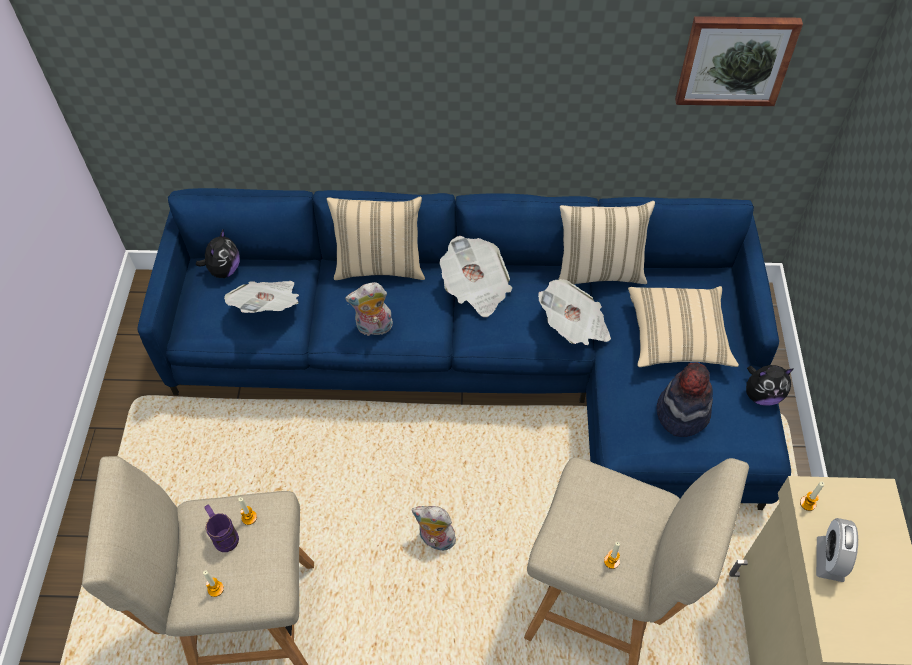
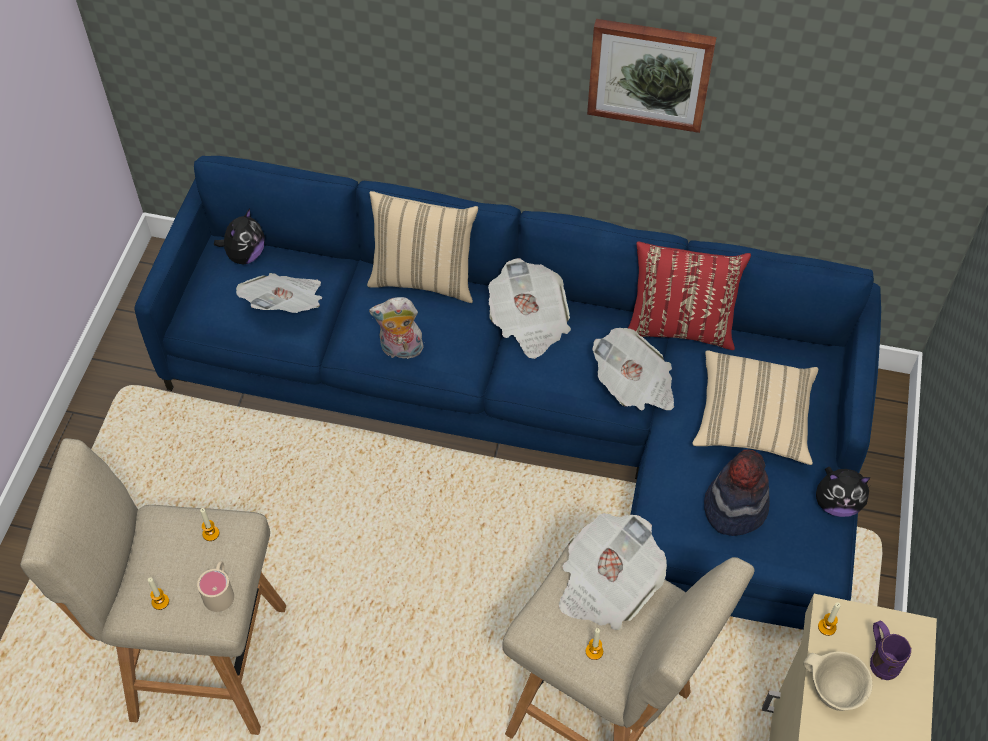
camera: 10 degrees right, 0 degrees up
(223, 535) = (180, 547): purple mug -> purple mug (880, 659)
(268, 568) = (220, 590): none -> beige mug
(435, 540) = (429, 607): plush toy -> none
(599, 272) = (680, 327): beige pillow -> red pillow
(606, 500) = (606, 585): none -> newspaper
(735, 59) = (858, 104): picture -> picture (650, 73)
(829, 559) = (833, 692): alarm clock -> beige bowl

